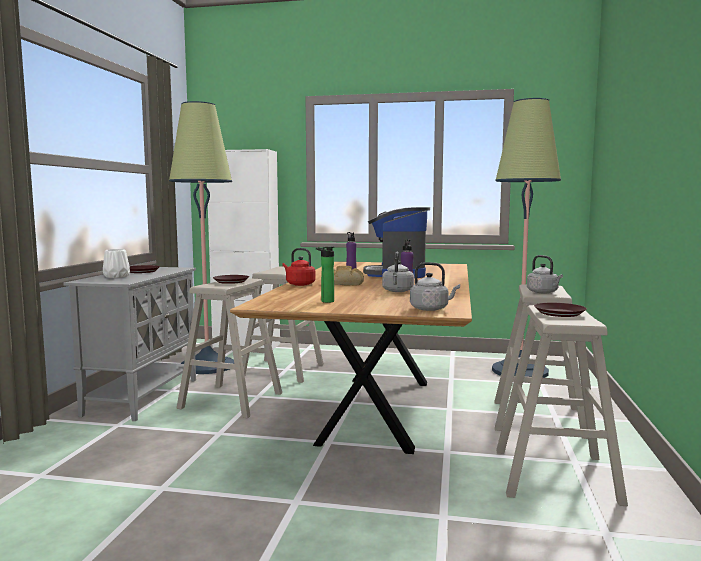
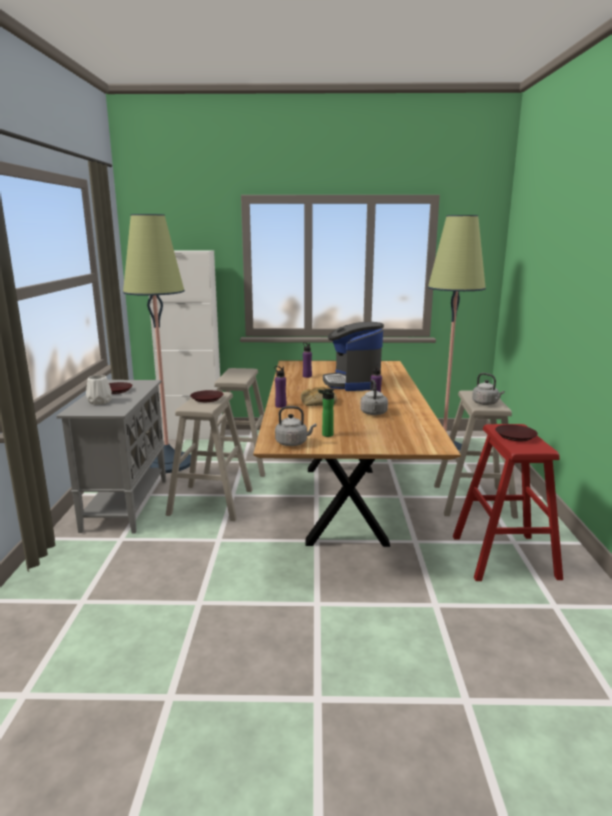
camera: 10 degrees left, 10 degrees up
(299, 284) = (280, 406): red kettle -> purple bottle
(431, 309) = (420, 442): grey kettle -> grey kettle (293, 443)
(555, 476) = (504, 557): beige stool -> red stool

